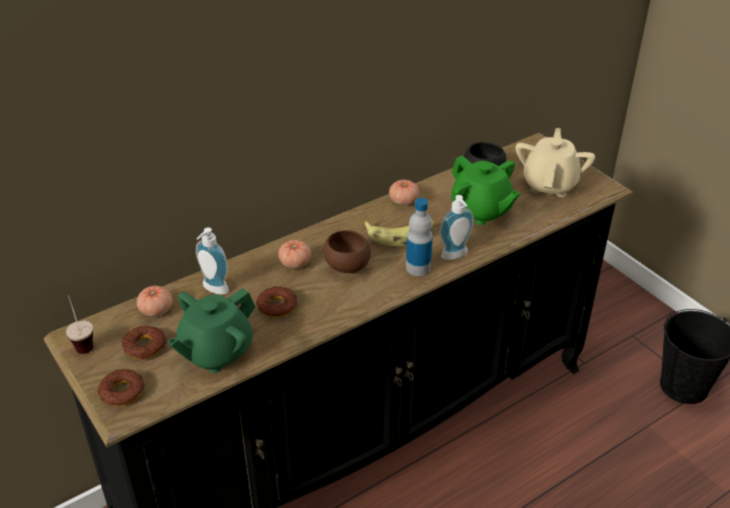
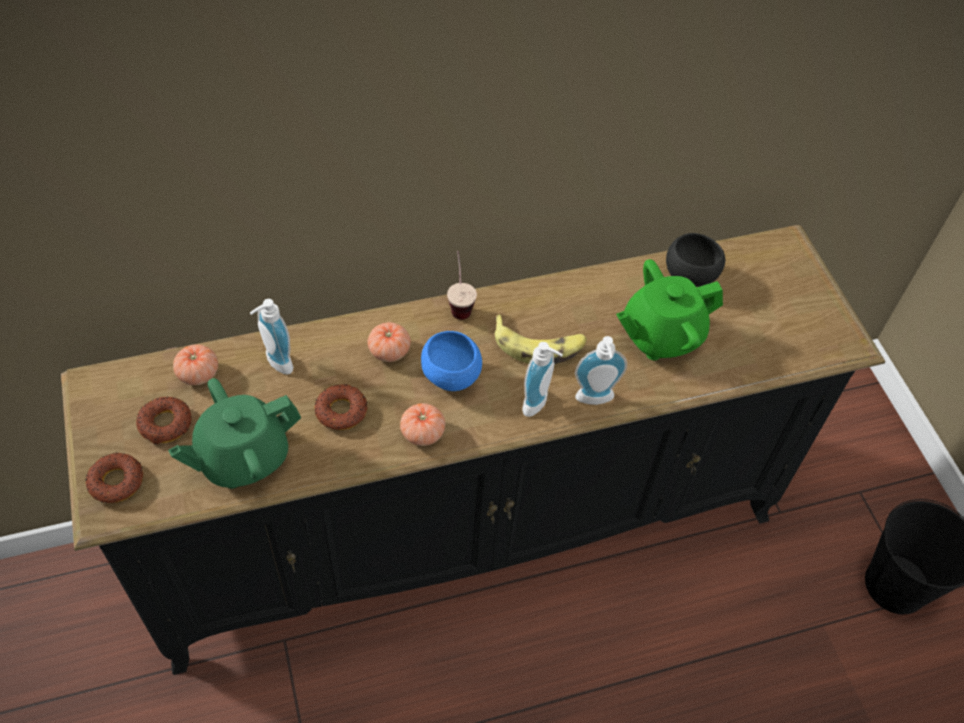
camera: 15 degrees right, 15 degrees up
(82, 341) = (99, 393): cup -> cup (459, 303)
(347, 266) = (451, 376): brown bowl -> blue bowl
(403, 201) = (566, 291): tomato -> tomato (422, 433)
(418, 268) = (539, 404): bottle -> soap dispenser
(481, 210) = (660, 336): green teapot -> green teapot turned 90 degrees clockwise
(550, 184) = (773, 318): beige teapot -> none

